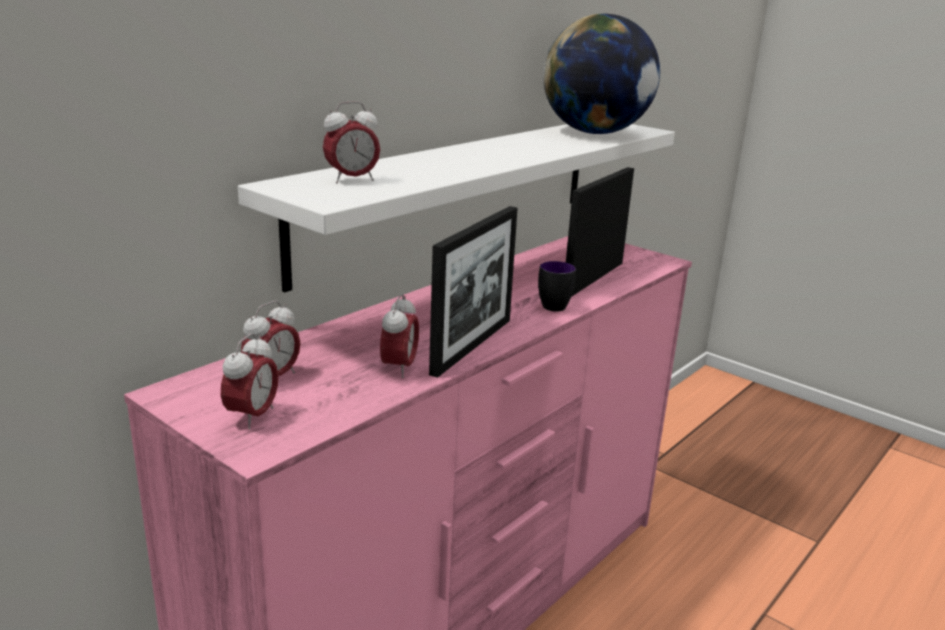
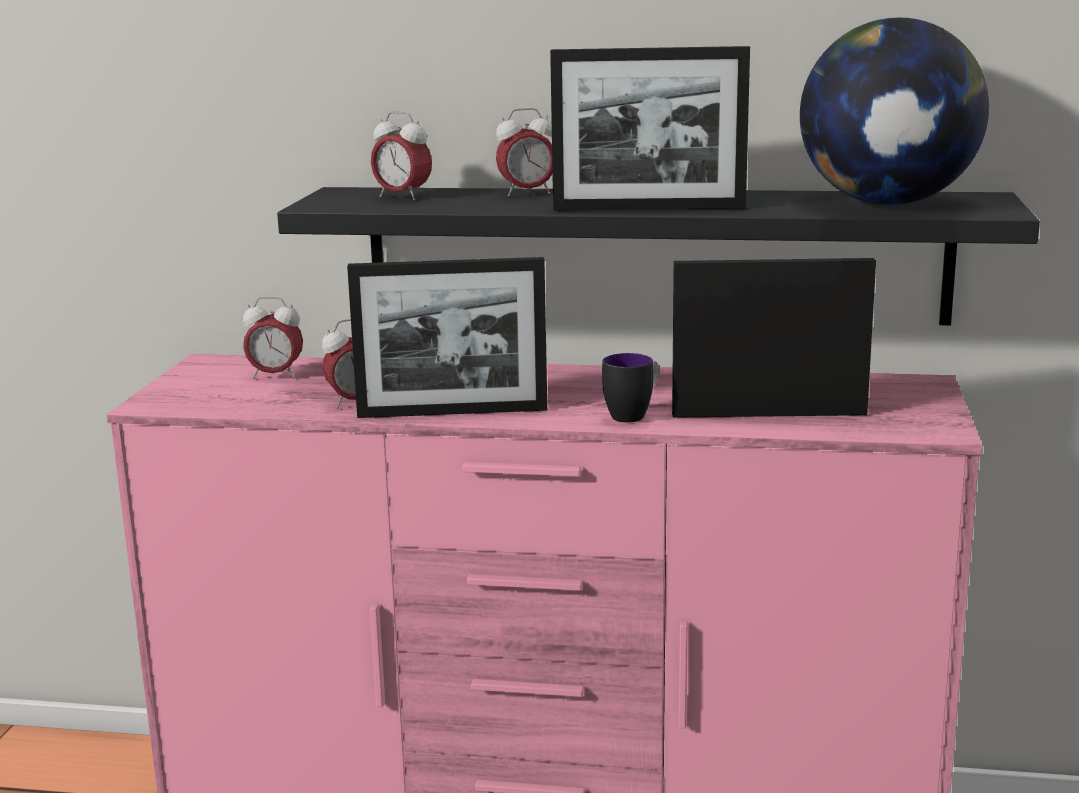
camera: 60 degrees right, 5 degrees down
(252, 416) = (199, 389): alarm clock -> alarm clock (526, 193)
(456, 192) = (654, 254): white shelf -> black shelf
(525, 157) = (648, 208): none -> picture frame

